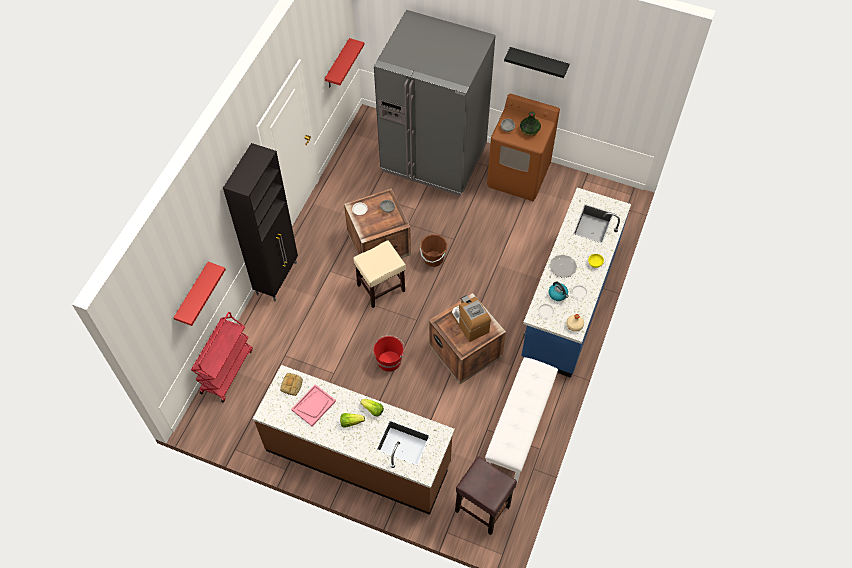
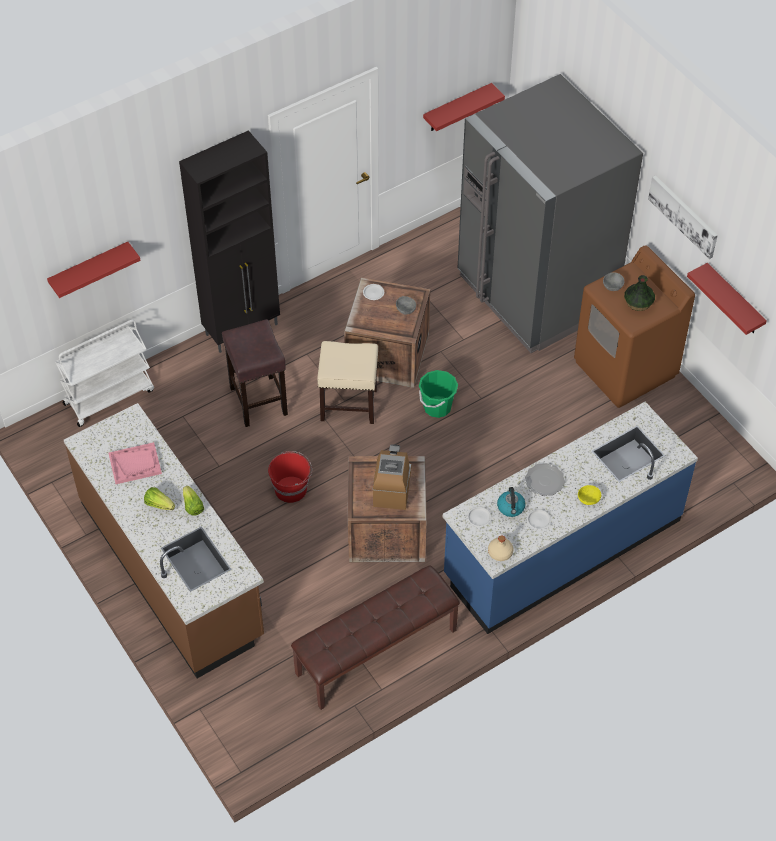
camera: 35 degrees right, 5 degrees down
(227, 370) = (109, 396): red cart -> white cart
(292, 385) = (130, 430): bread -> none
(433, 259) = (437, 407): brown bucket -> green bucket
(483, 509) = (260, 711): brown stool -> brown stool (259, 402)
(519, 429) = (376, 652): white bench -> brown bench
(538, 62) = (683, 215): black shelf -> picture
(592, 100) = (734, 301): none -> red shelf

